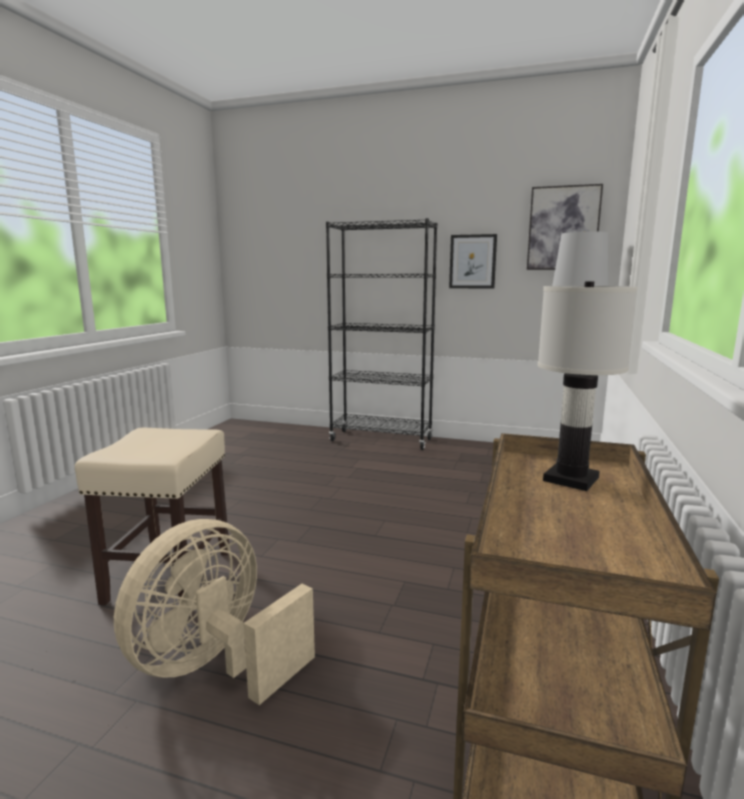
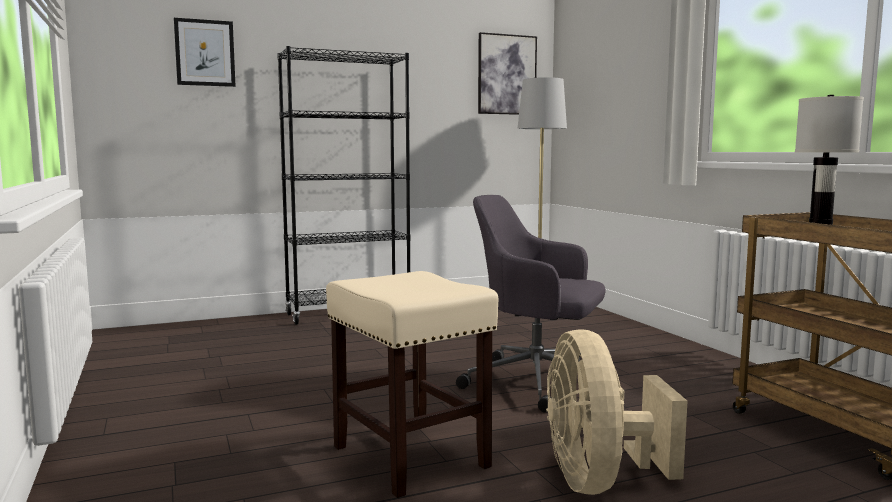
camera: 40 degrees left, 5 degrees down
(378, 548) = (537, 382): none -> grey office chair
(472, 261) = (427, 103): picture -> picture (205, 53)

